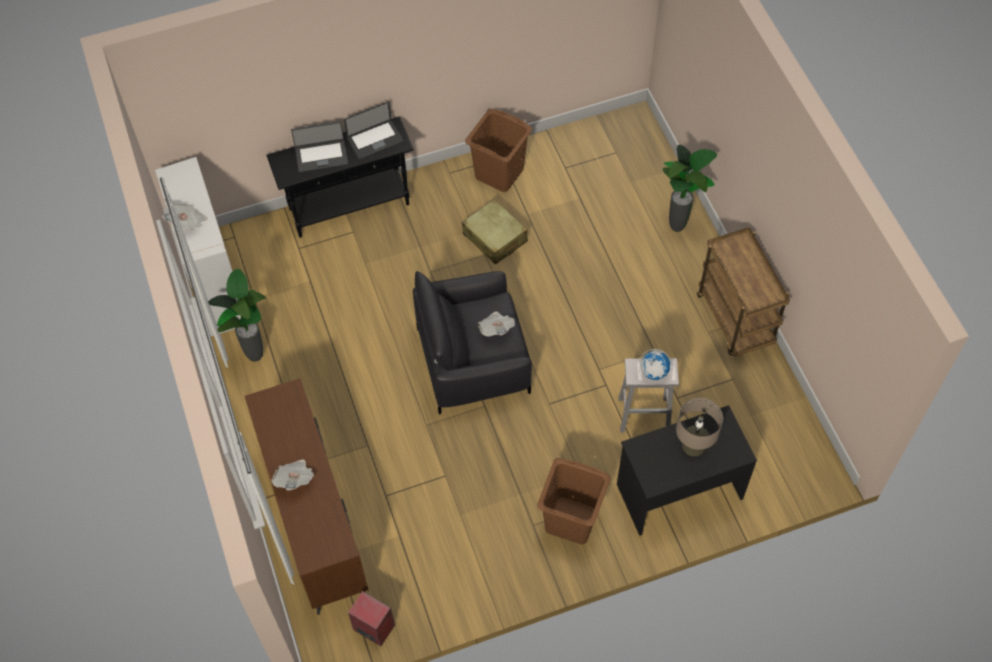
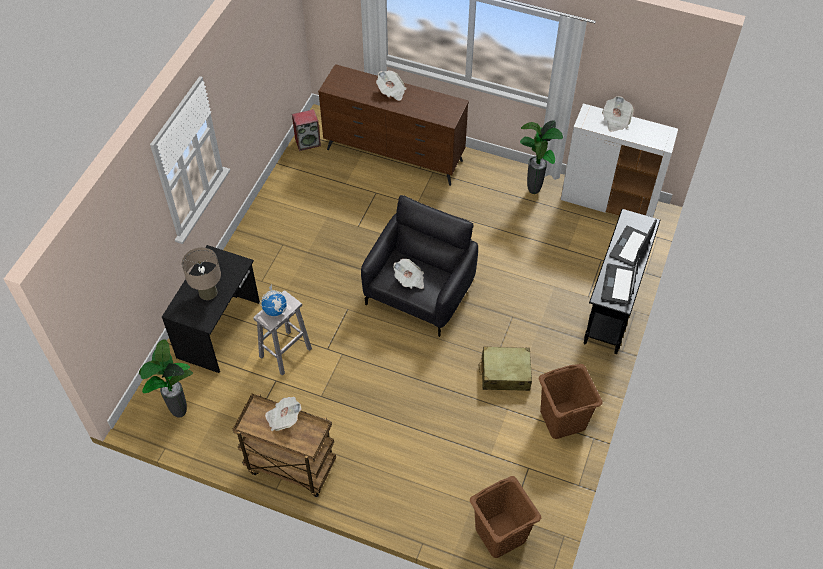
camera: 130 degrees right, 5 degrees down
(571, 520) = (264, 264): brown laundry basket -> brown laundry basket (500, 535)
(678, 227) = (400, 499): potted plant -> potted plant (179, 413)
(739, 279) = (283, 418): none -> newspaper

